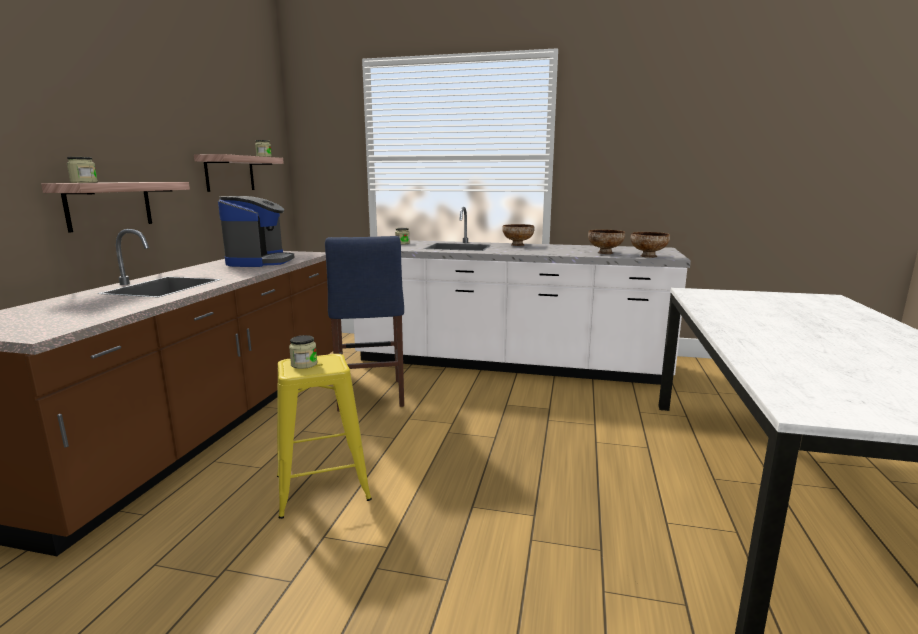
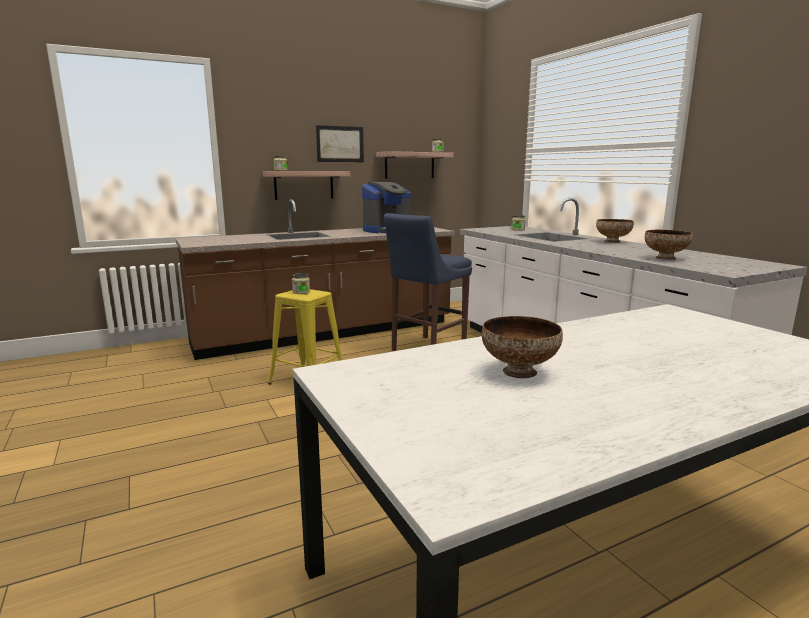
camera: 50 degrees right, 0 degrees up
(150, 140) = (340, 144): none -> picture
(648, 256) = (699, 267): bowl -> bowl (519, 371)

